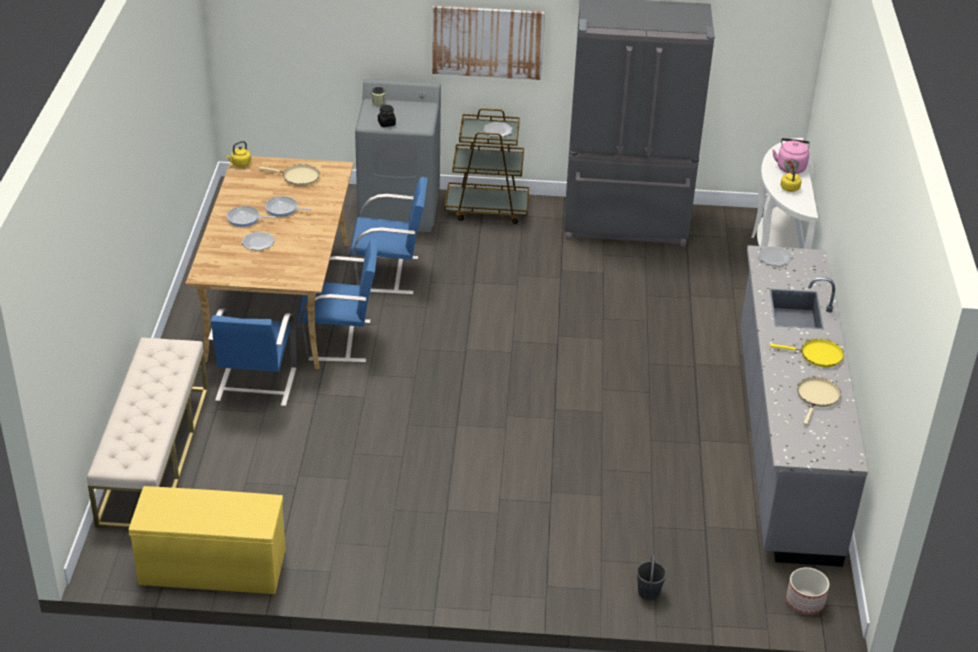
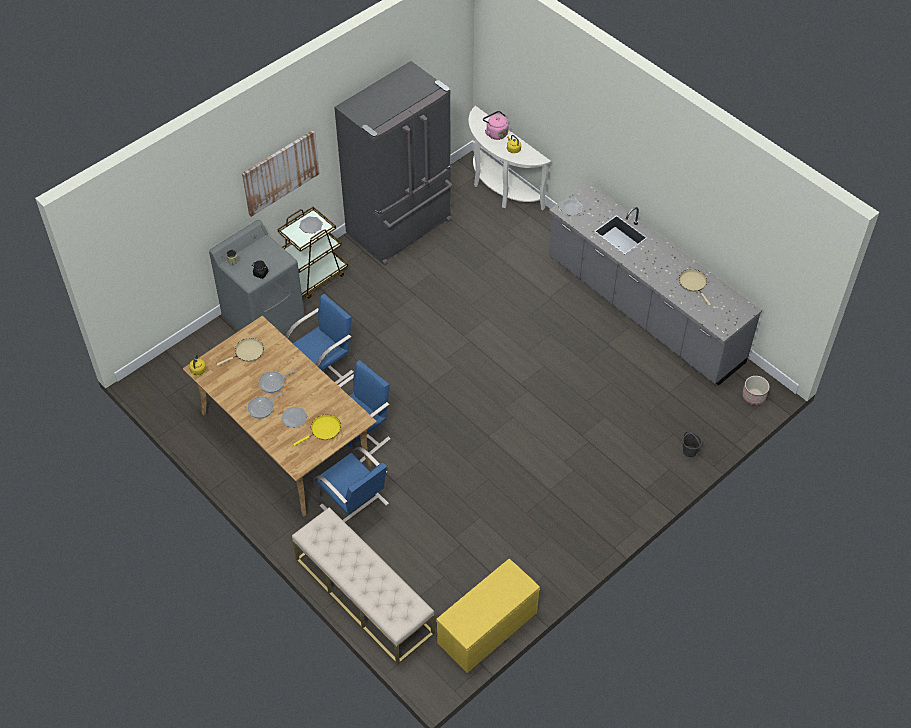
camera: 45 degrees left, 15 degrees up
(818, 355) = (664, 257): yellow frying pan -> yellow frying pan (324, 430)

